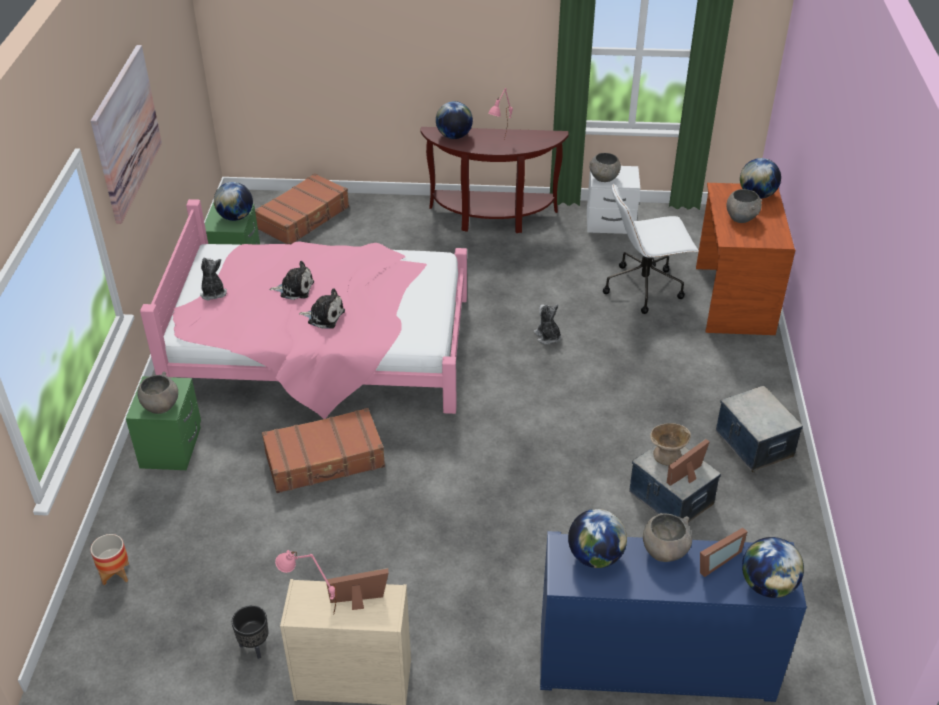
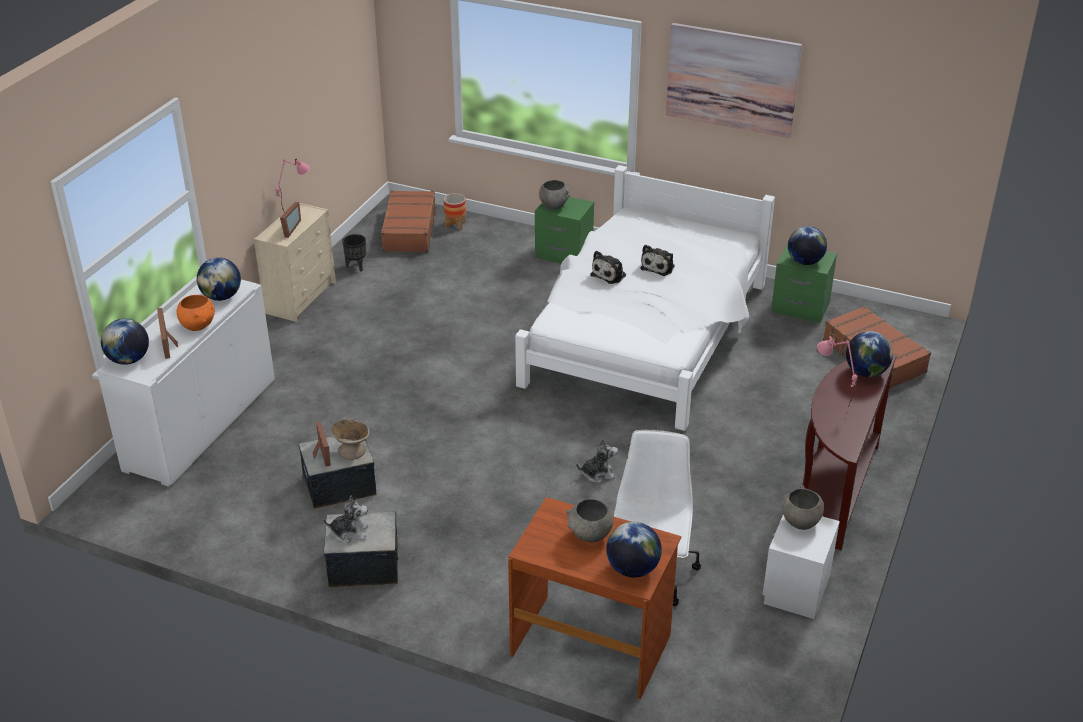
camera: 110 degrees right, 5 degrees down
(213, 293) = (674, 230): plush toy -> plush toy (349, 533)
(323, 350) = (645, 336): pink bed -> white bed
(325, 460) = (506, 317): brown suitcase -> brown suitcase (408, 230)
(655, 663) = (201, 424): blue cabinet -> white cabinet
(664, 551) = (198, 325): grey bowl -> orange bowl

